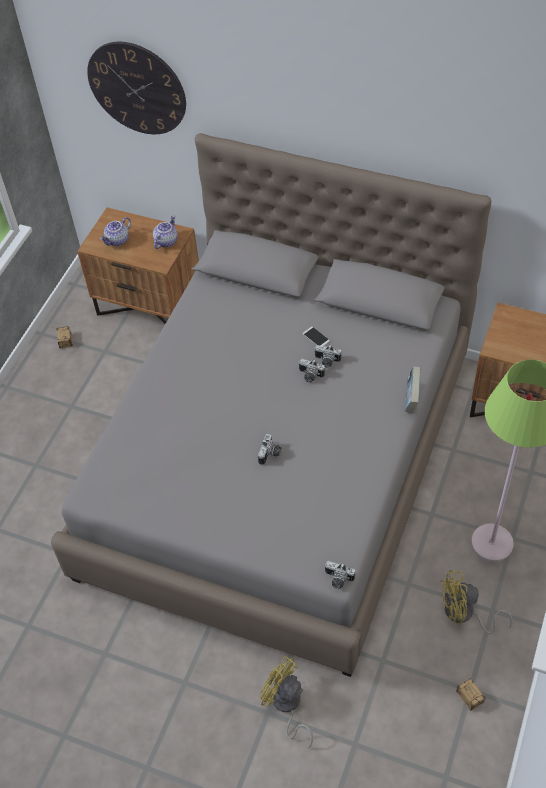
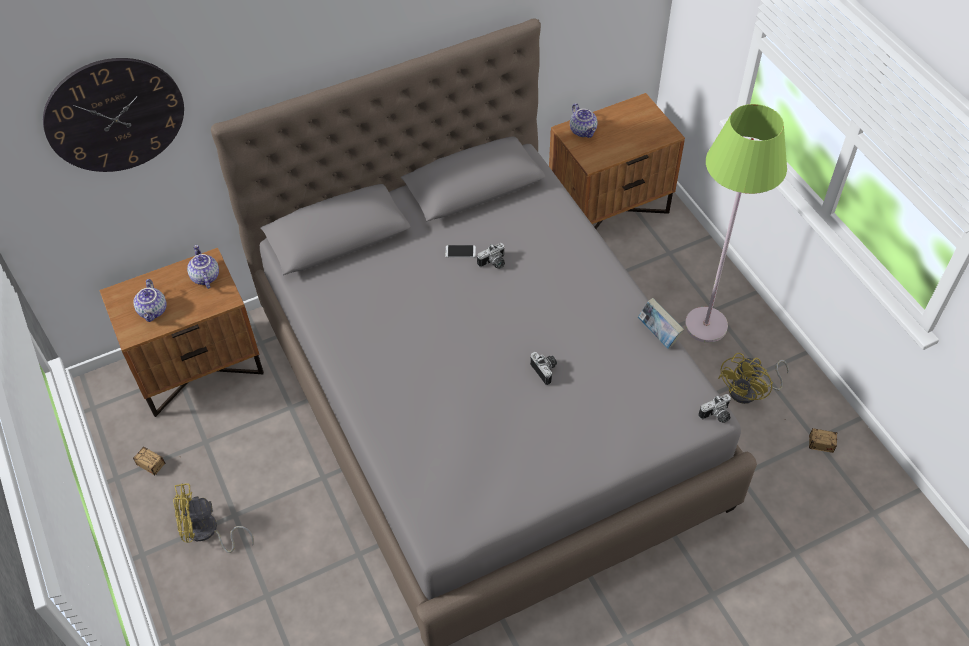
camera: 50 degrees left, 0 degrees up
(286, 706) = (718, 575): yellow fan -> yellow fan (207, 532)
(310, 376) = (495, 285): camera -> none
(411, 399) = (594, 241): book -> book (658, 334)
(517, 322) = (583, 131): none -> teapot

